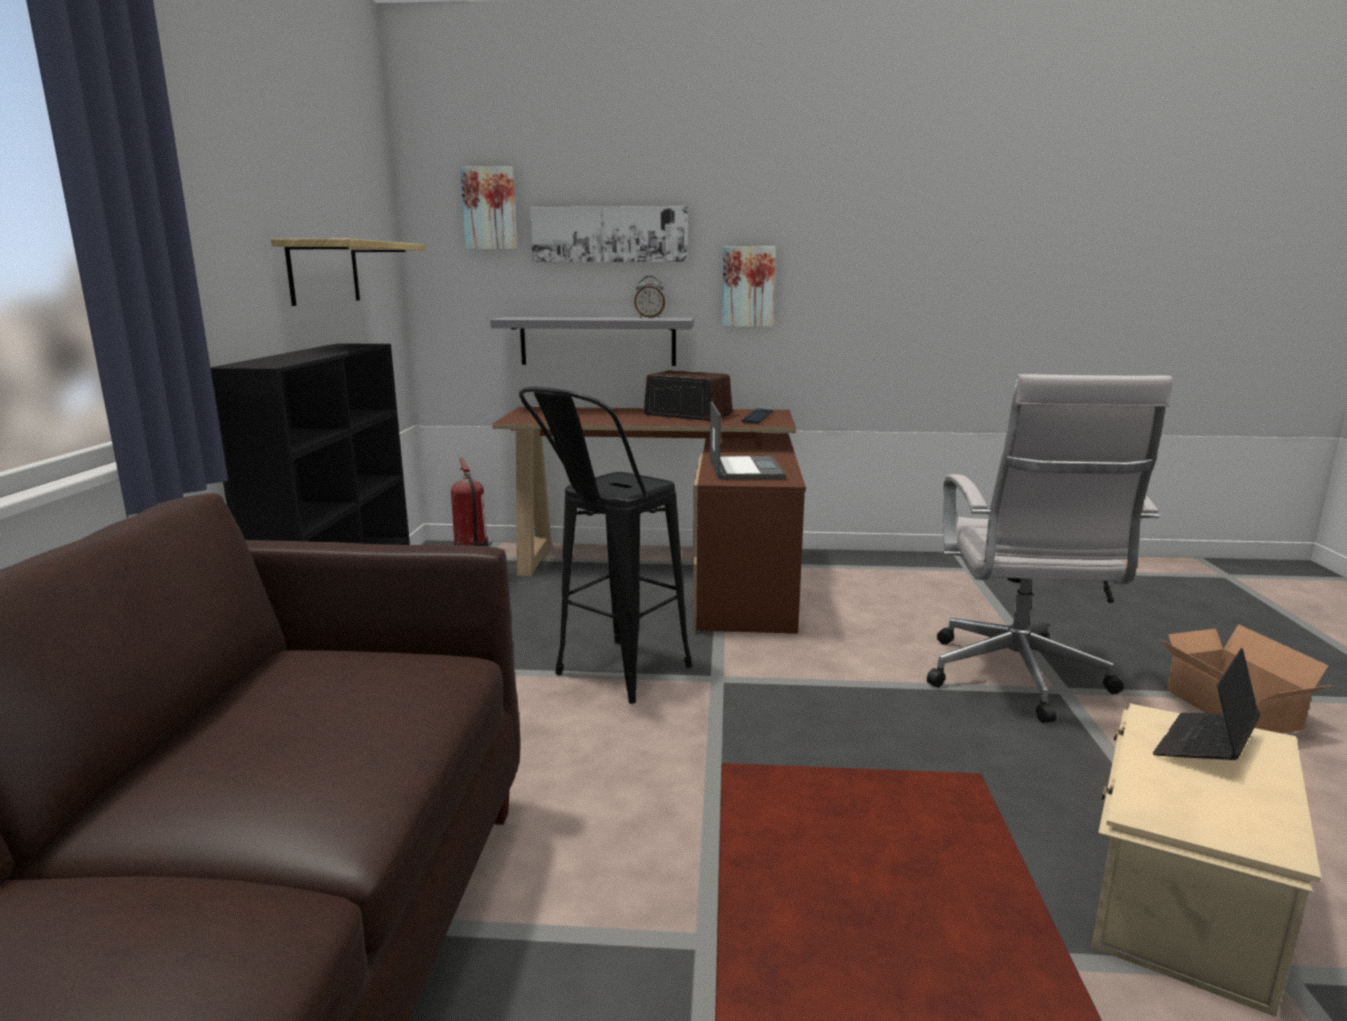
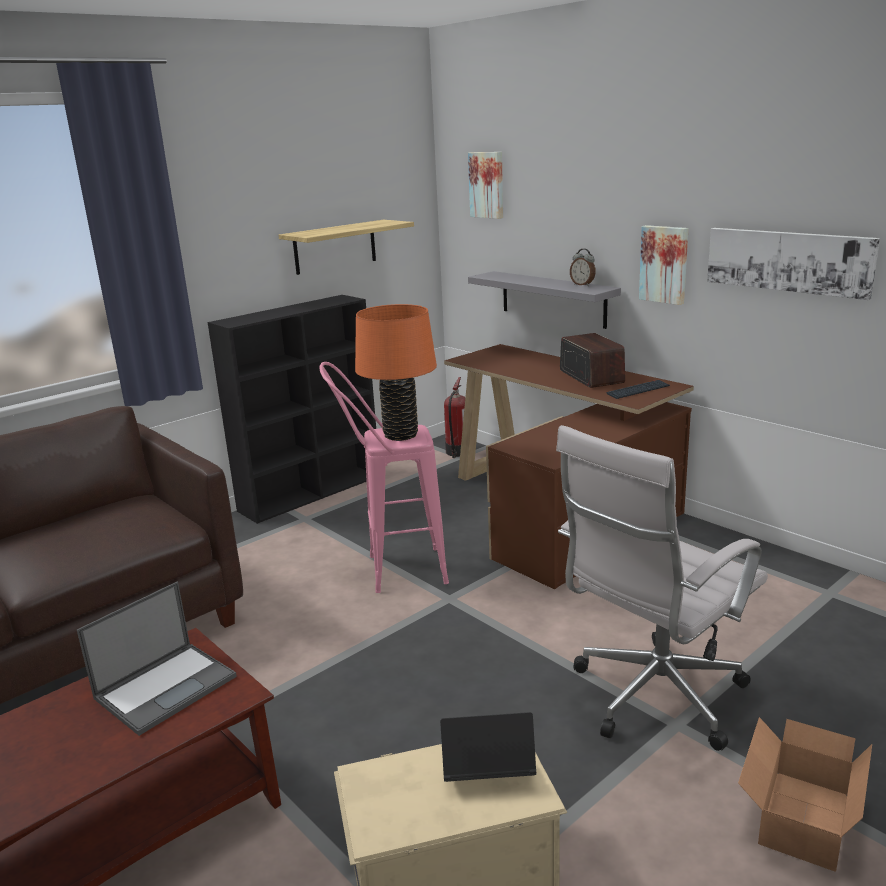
camera: 45 degrees right, 5 degrees up
(609, 234) = (562, 209): picture -> picture (788, 261)
(610, 678) = (392, 572): black stool -> pink stool
(620, 482) = (400, 435): none -> orange table lamp
(745, 468) = (556, 439): laptop -> laptop (167, 686)

